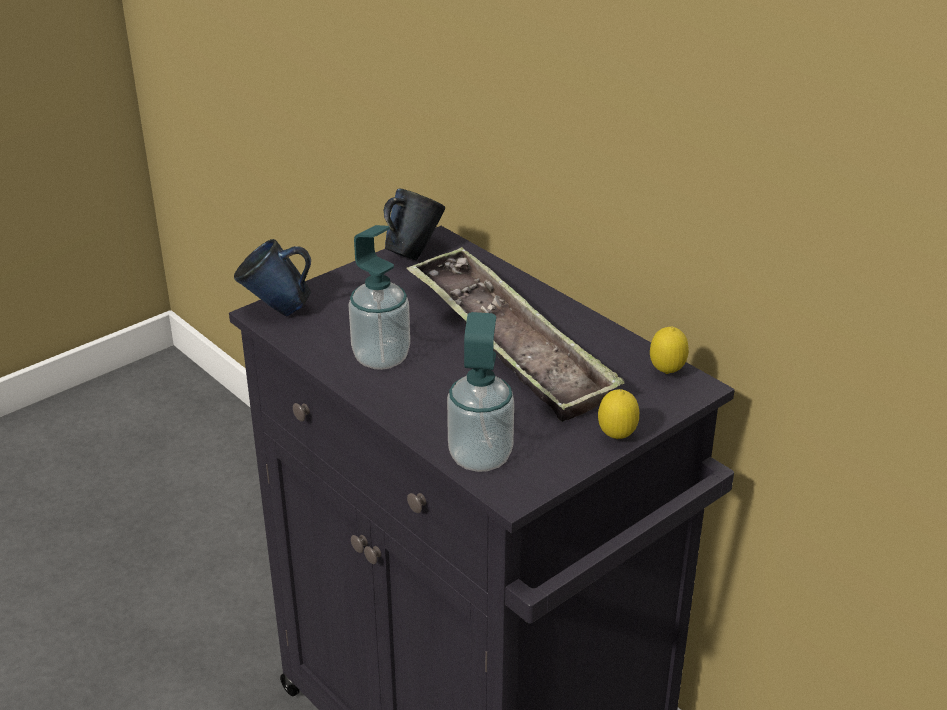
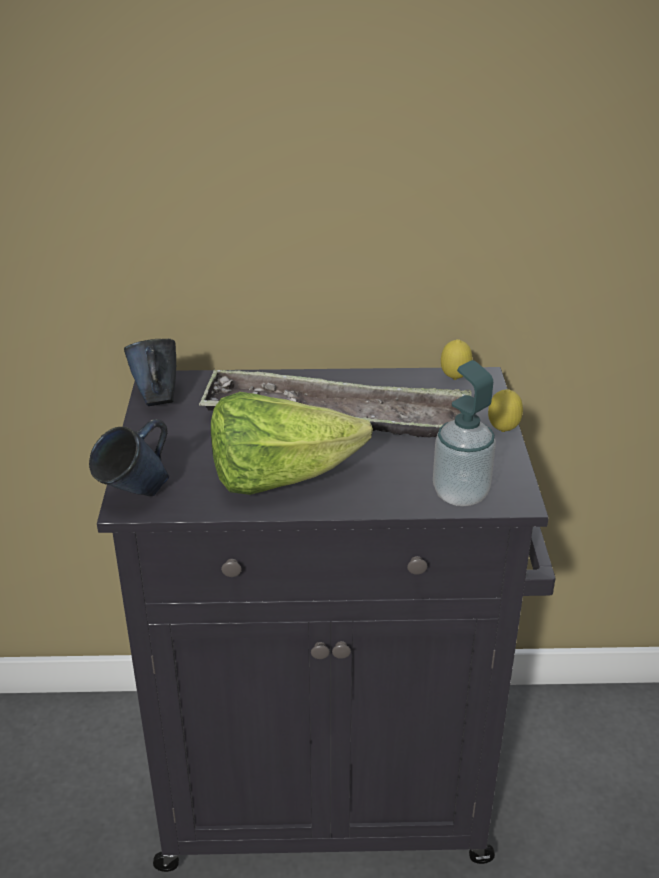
camera: 50 degrees left, 0 degrees up
(381, 358) = (279, 478): soap dispenser -> lettuce

